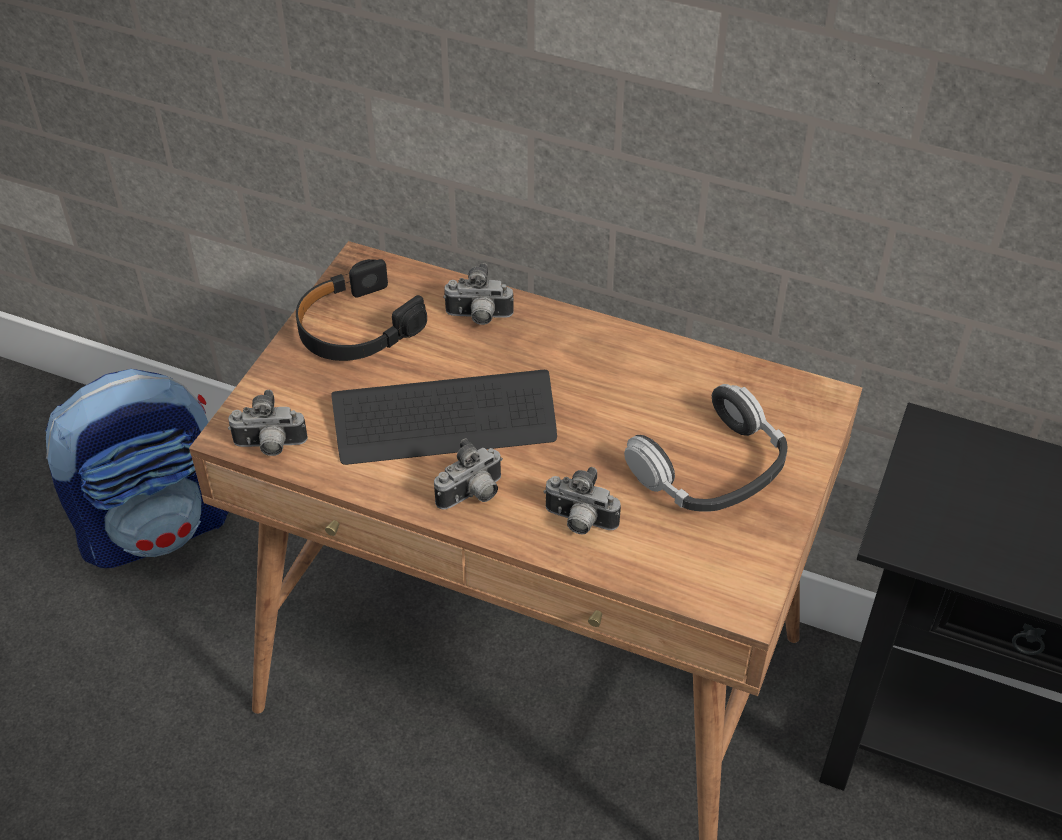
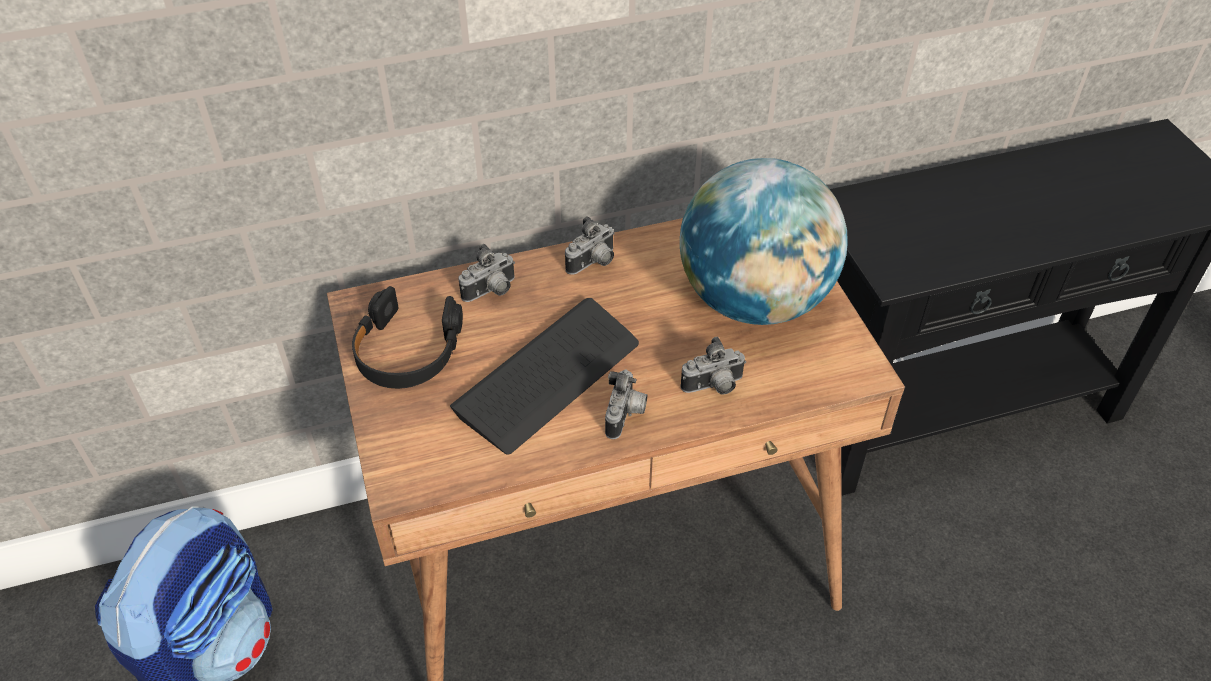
camera: 40 degrees left, 0 degrees up
(270, 447) = (438, 478): camera -> camera (593, 263)
(711, 468) = (754, 300): headphones -> globe

